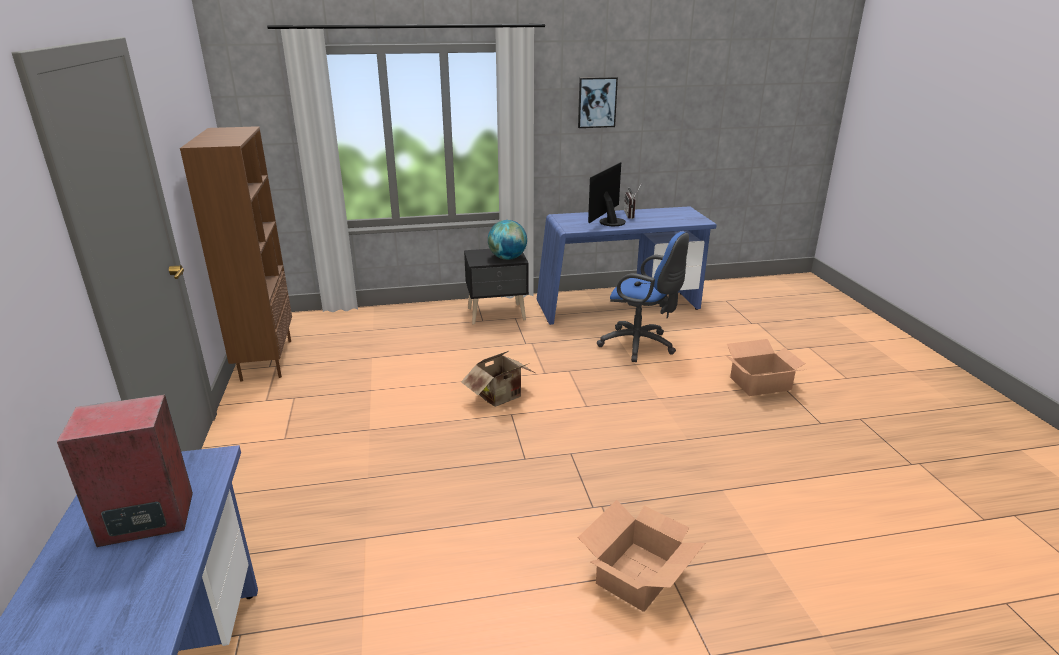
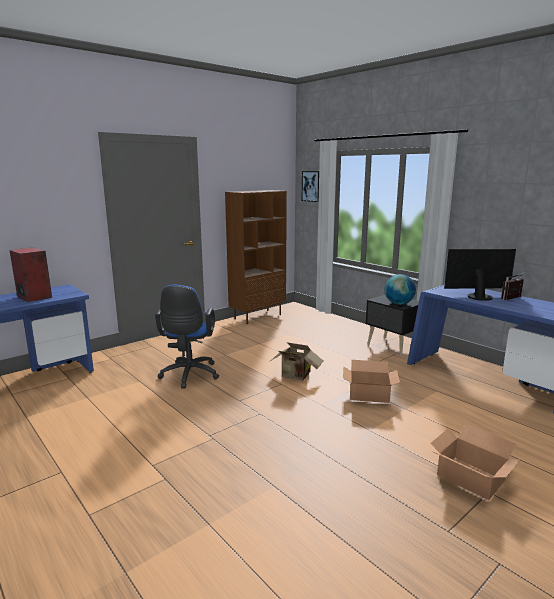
camera: 60 degrees right, 10 degrees down
(597, 102) = (515, 196): picture -> picture (311, 186)
(639, 575) = (152, 468): cardboard box -> cardboard box (369, 394)
(641, 346) = (438, 404): blue office chair -> blue office chair (189, 376)

